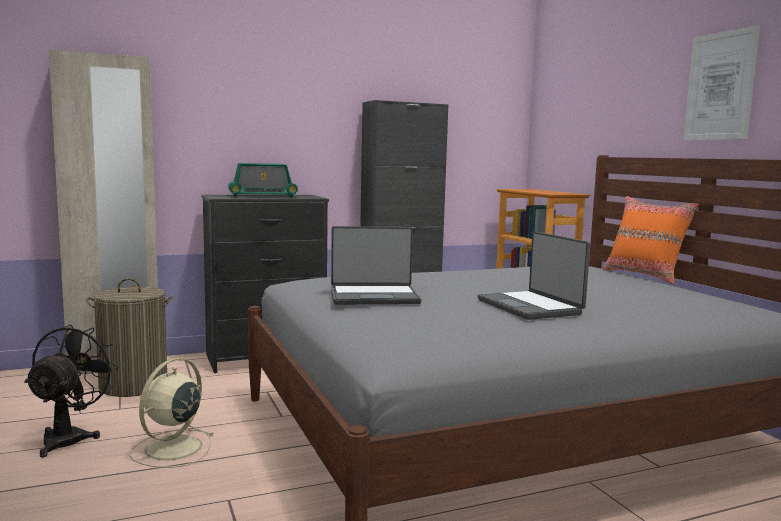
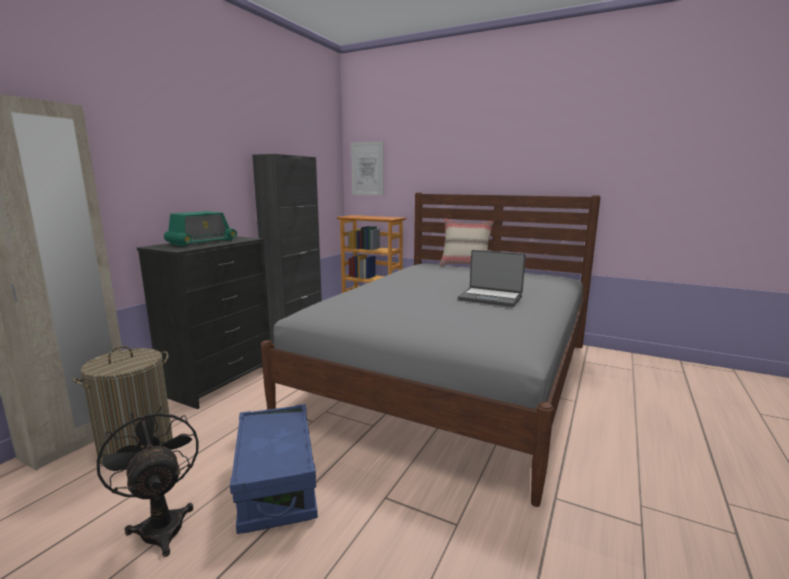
camera: 40 degrees left, 5 degrees up
(171, 449) = (277, 484): beige fan -> blue storage box
(374, 297) = (404, 312): laptop -> none
(645, 276) = (465, 265): orange pillow -> beige pillow
(720, 86) = (498, 153): picture -> picture (367, 168)

